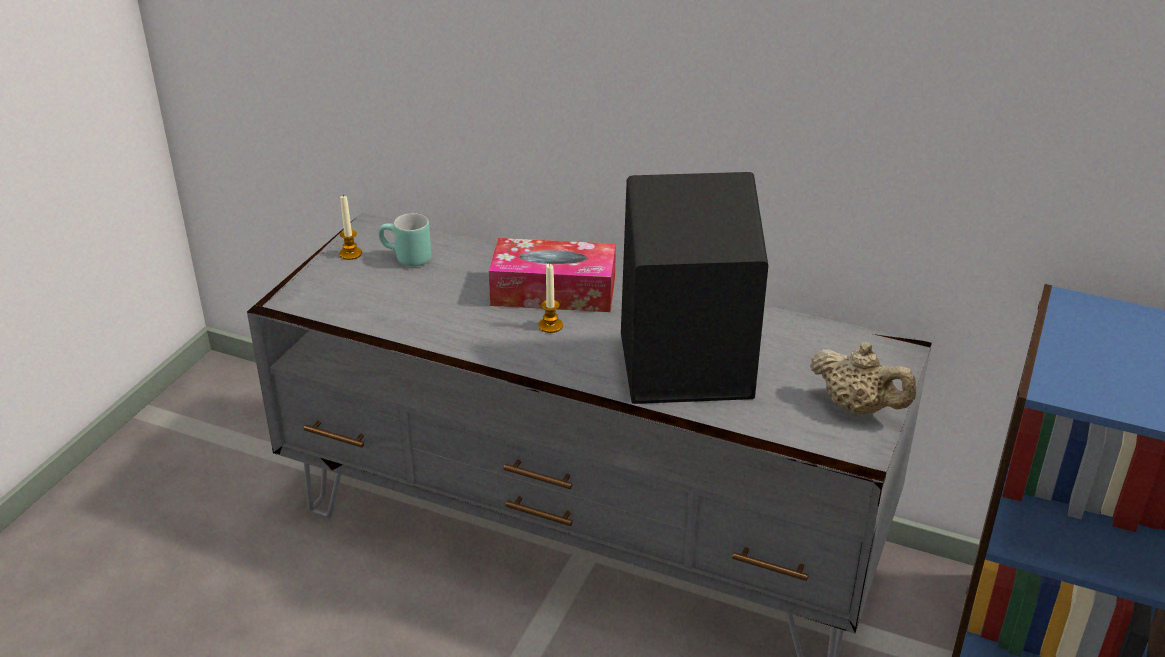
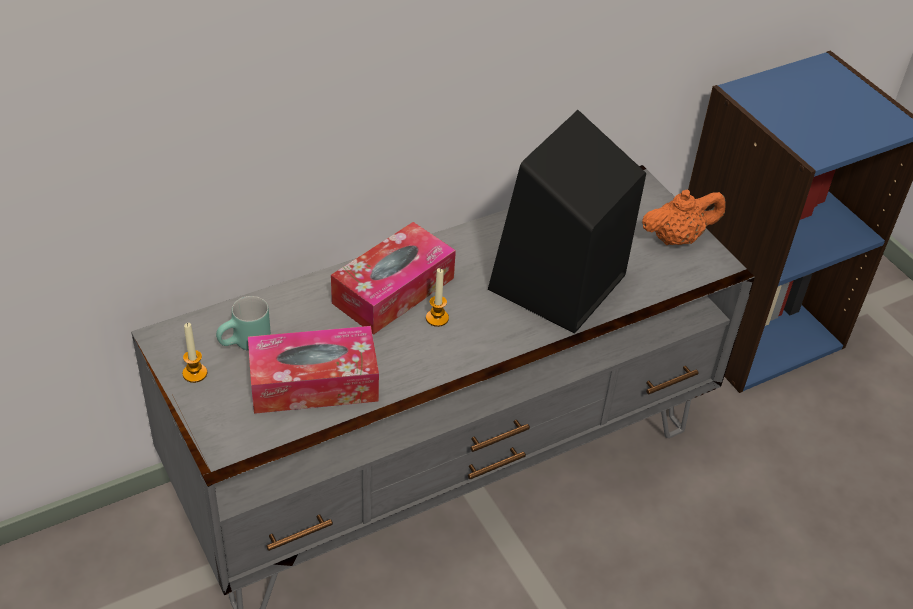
camera: 55 degrees left, 10 degrees up
(402, 305) = (313, 383): none -> tissue box
(857, 408) = (677, 238): beige teapot -> orange teapot

